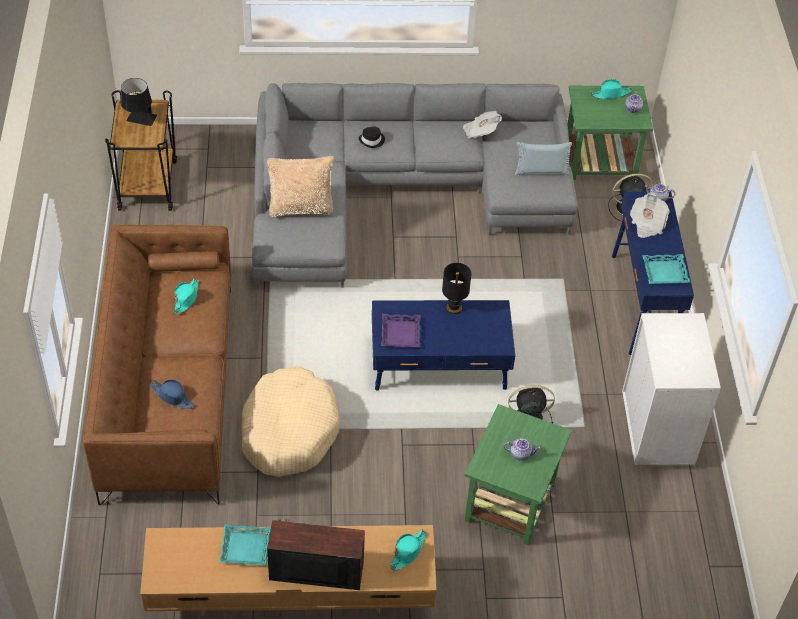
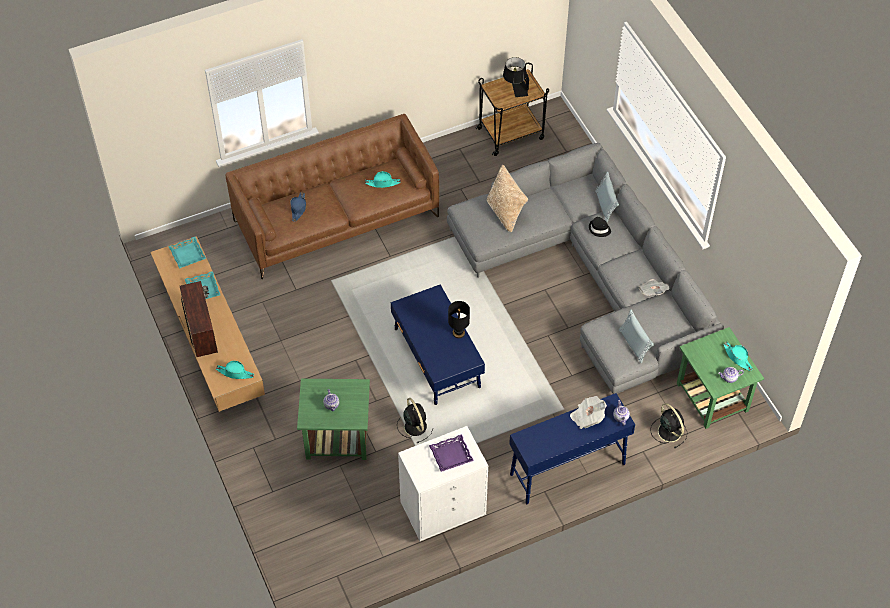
camera: 70 degrees right, 5 degrees up
(289, 430) = (336, 293): beige dog bed -> none
(340, 125) = (605, 205): none -> blue pillow
(401, 333) = (418, 310): purple tray -> purple tray (451, 455)
(665, 272) = (541, 442): turquoise tray -> turquoise tray (187, 254)

